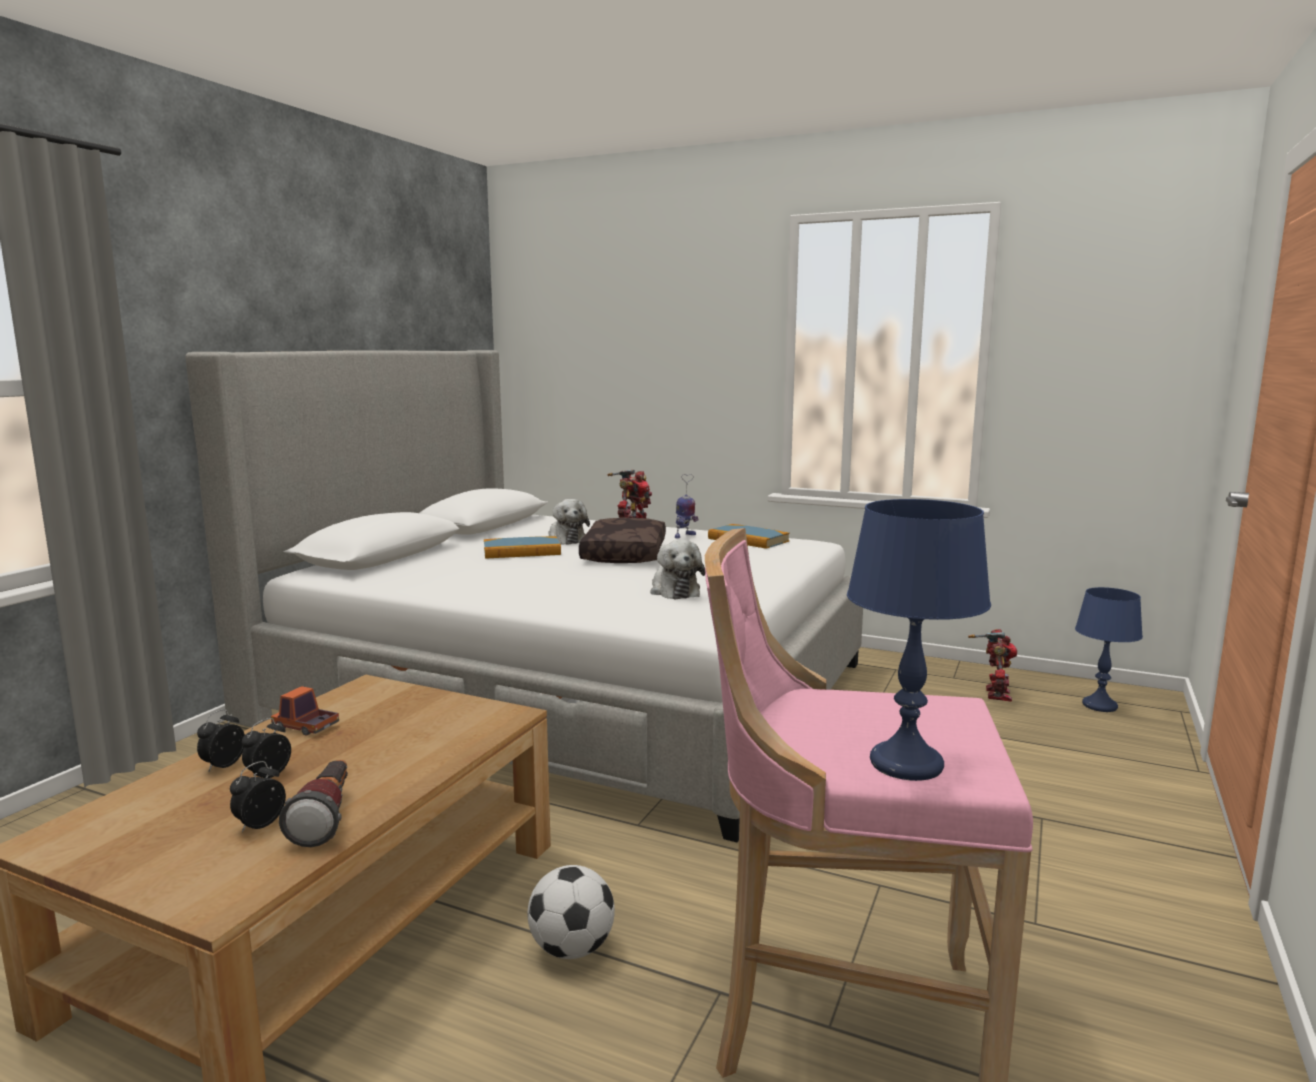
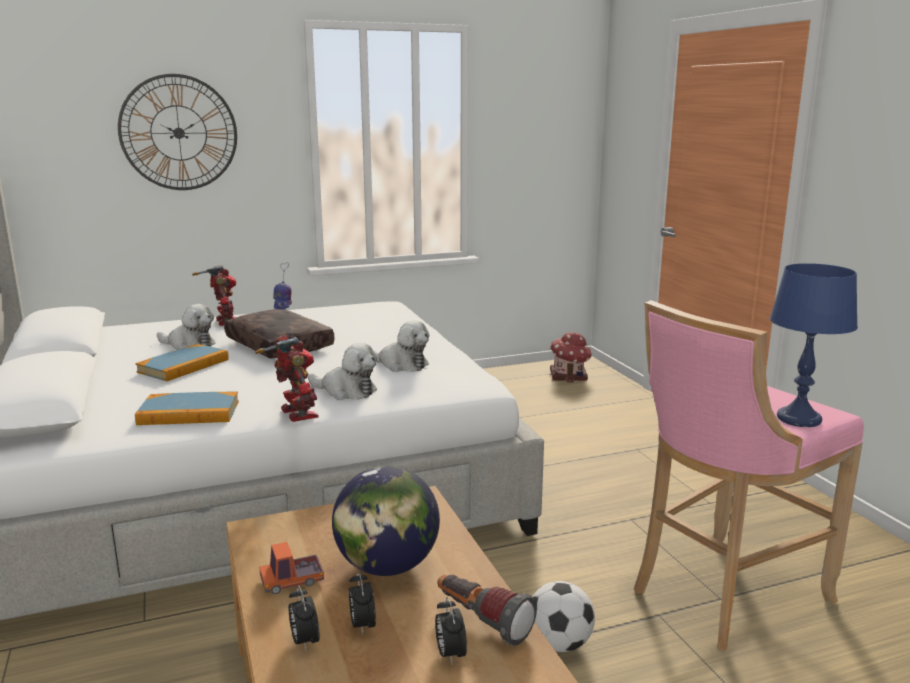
camera: 45 degrees left, 5 degrees up
(372, 748) = (387, 566): none -> globe
(578, 598) = (346, 391): none -> plush toy
(658, 339) = (178, 133): none -> wall clock
(748, 540) = (339, 311): book -> book (189, 413)
(995, 694) = (513, 386): toy robot -> toy robot (296, 414)
(1100, 705) = (569, 375): blue table lamp -> toy house

